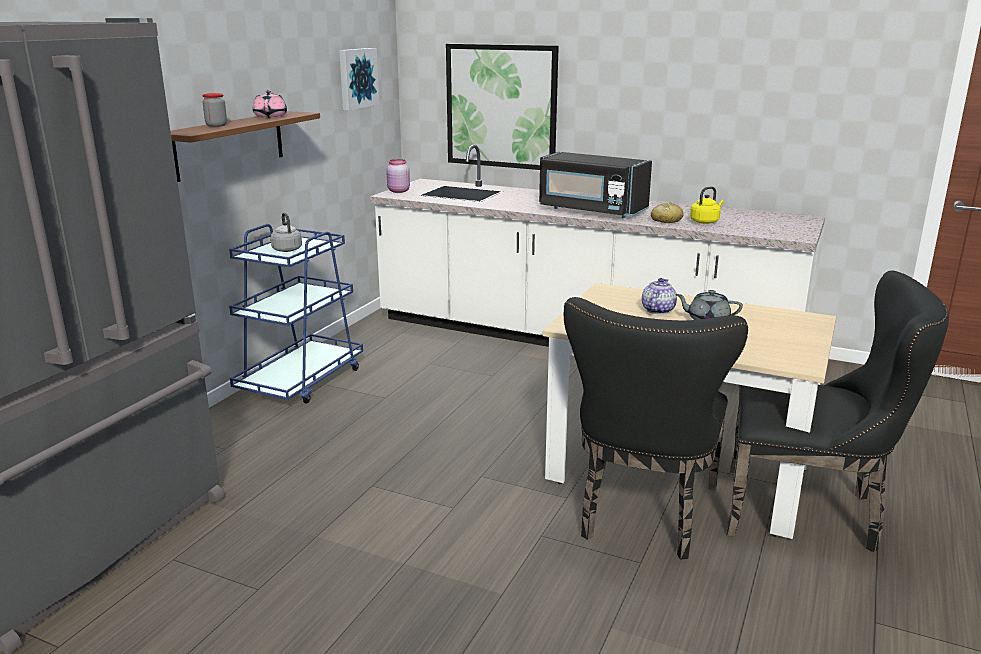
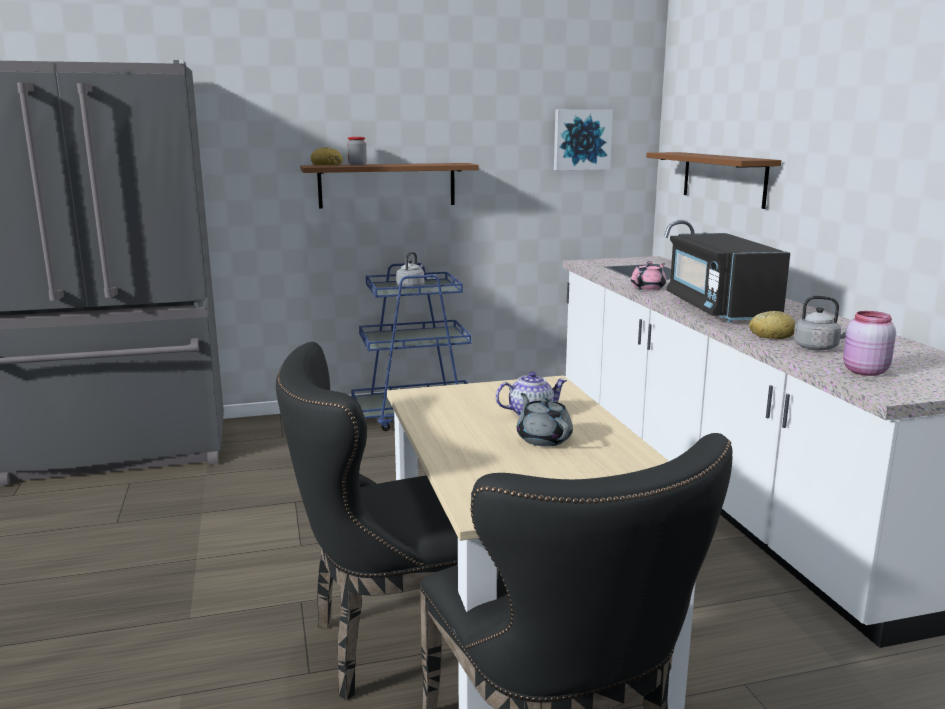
camera: 50 degrees right, 5 degrees down
(194, 130) = (327, 165): none -> bread
(271, 117) = (426, 164): pink teapot -> pink teapot (648, 288)
(398, 191) = (599, 261): pink jar -> pink jar (863, 371)
(501, 106) = (723, 178): picture -> brown shelf
(705, 221) = (818, 348): yellow kettle -> grey kettle

